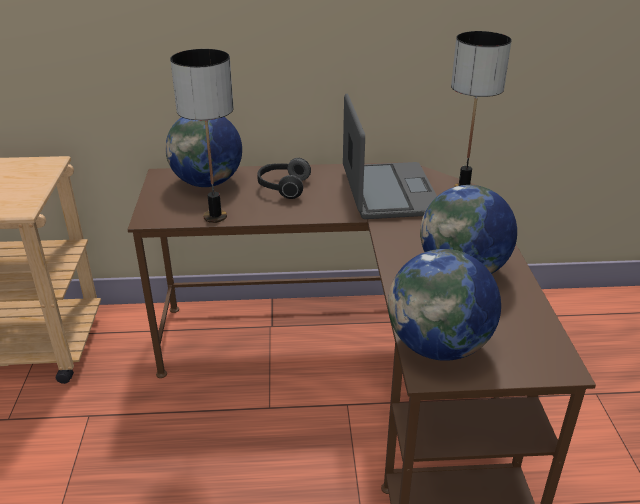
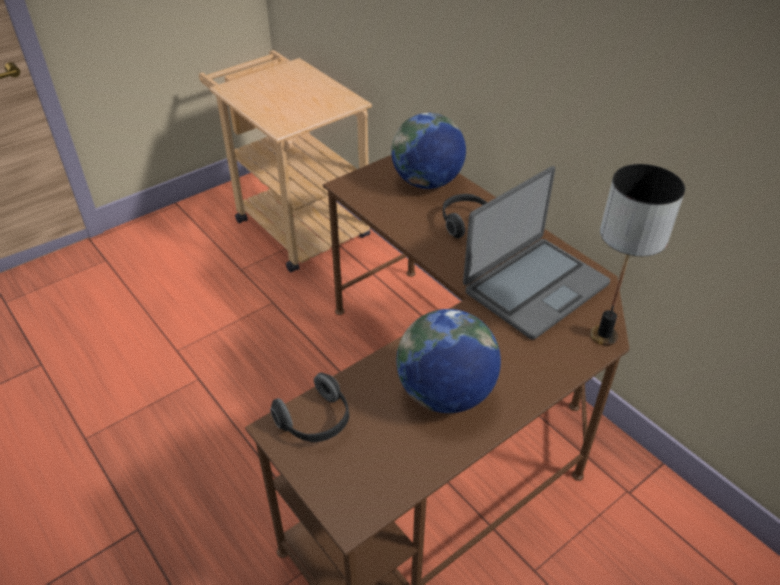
camera: 55 degrees right, 10 degrees up
(215, 217) = (381, 213): table lamp -> none
(438, 346) = (316, 422): globe -> headphones

